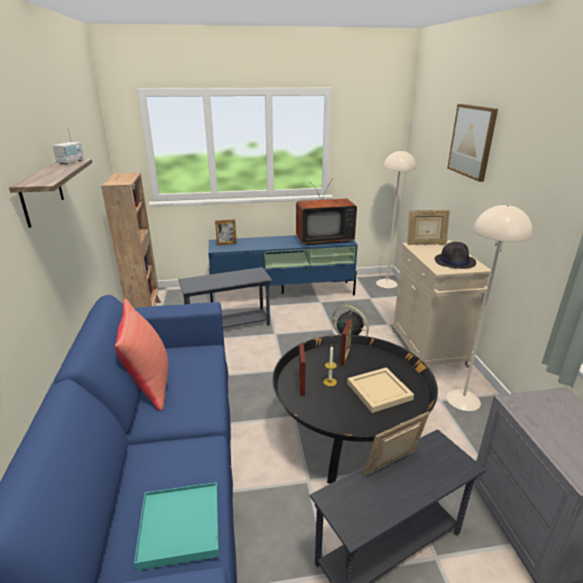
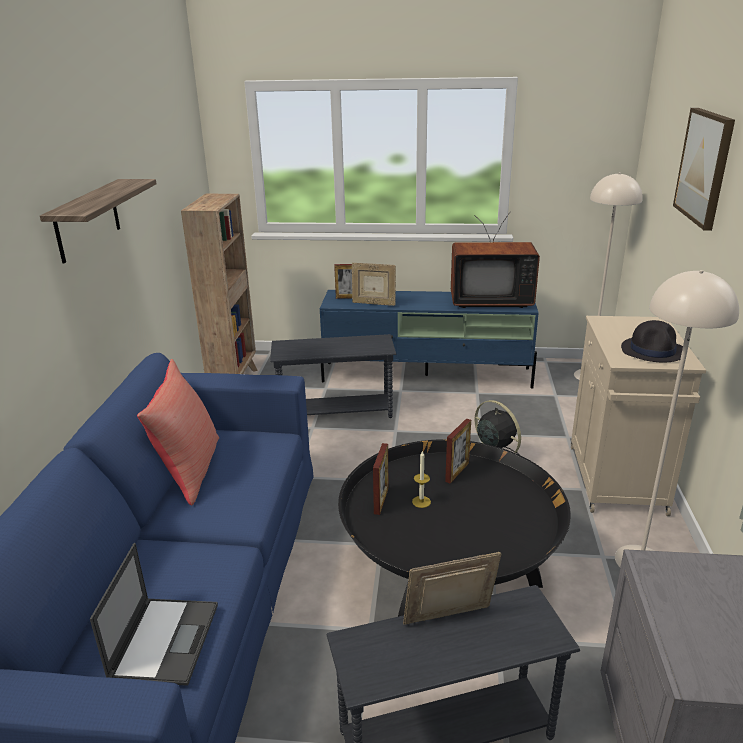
camera: 15 degrees right, 0 degrees up
(71, 162) = (128, 183): radio -> none
(180, 526) = (165, 639): turquoise tray -> laptop
(378, 391) = (483, 523): beige tray -> none
(425, 244) = (622, 320): picture frame -> picture frame (373, 303)

